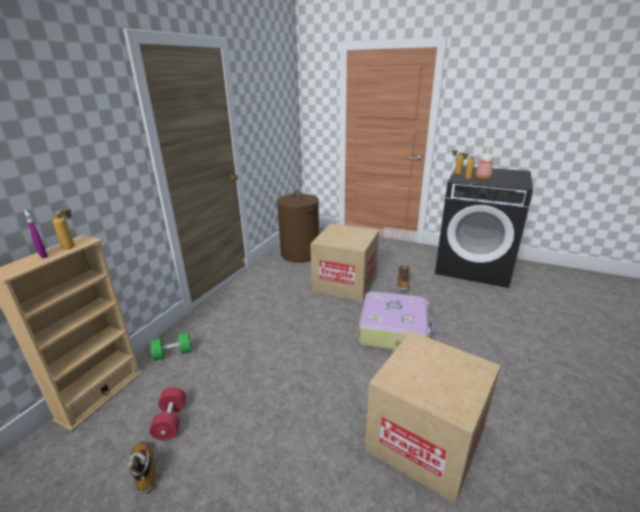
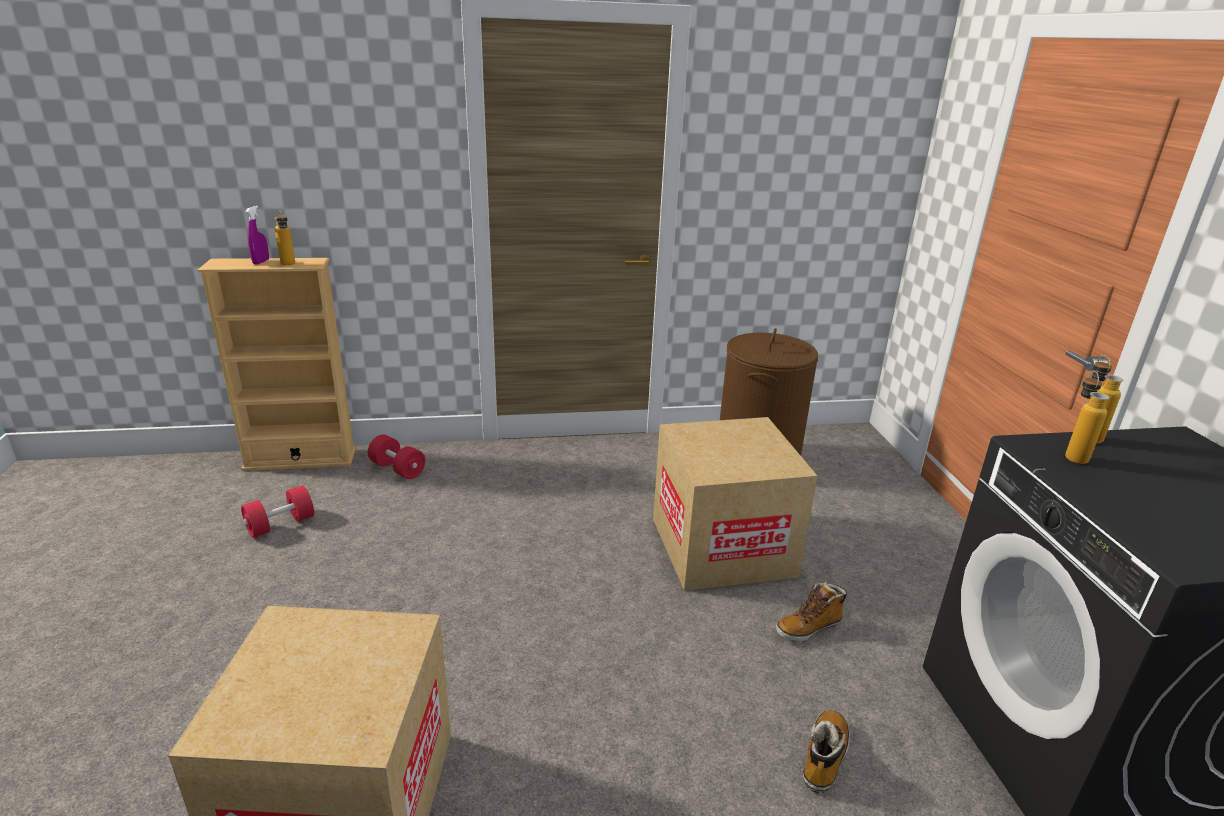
camera: 55 degrees right, 0 degrees up
(145, 470) = (203, 543): boot -> boot (824, 757)
(173, 354) = (397, 469): green dumbbell -> red dumbbell
(394, 330) = (628, 665): suitcase -> none
(483, 179) = (1121, 482): bottle -> none

